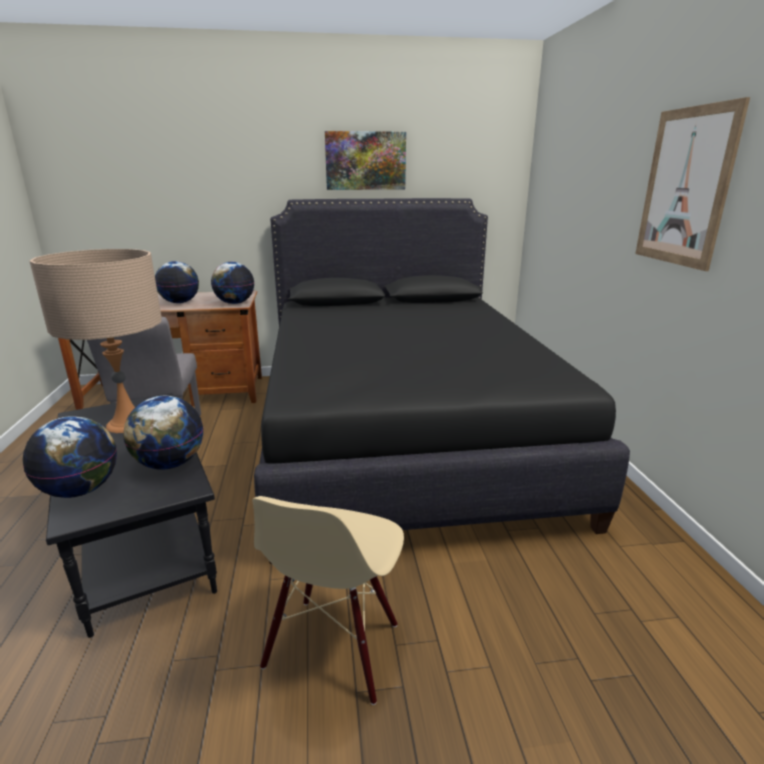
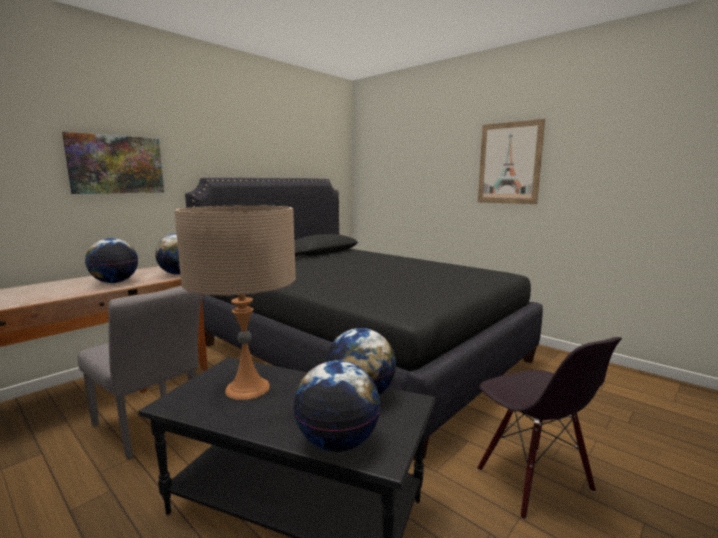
camera: 40 degrees left, 10 degrees down
(333, 647) = (532, 480): beige chair -> black chair
(365, 161) = (256, 148): picture -> picture (116, 164)

